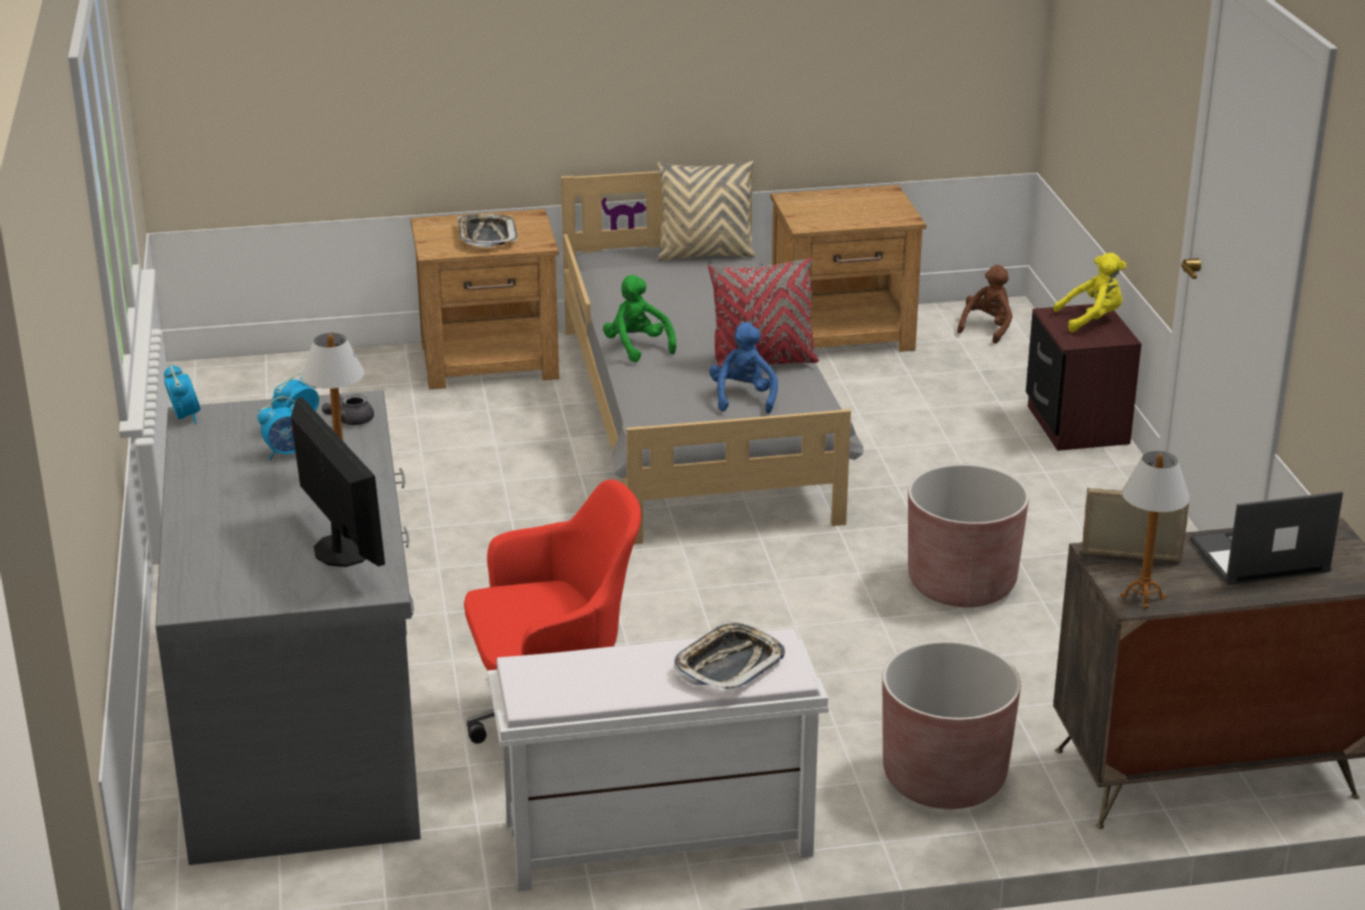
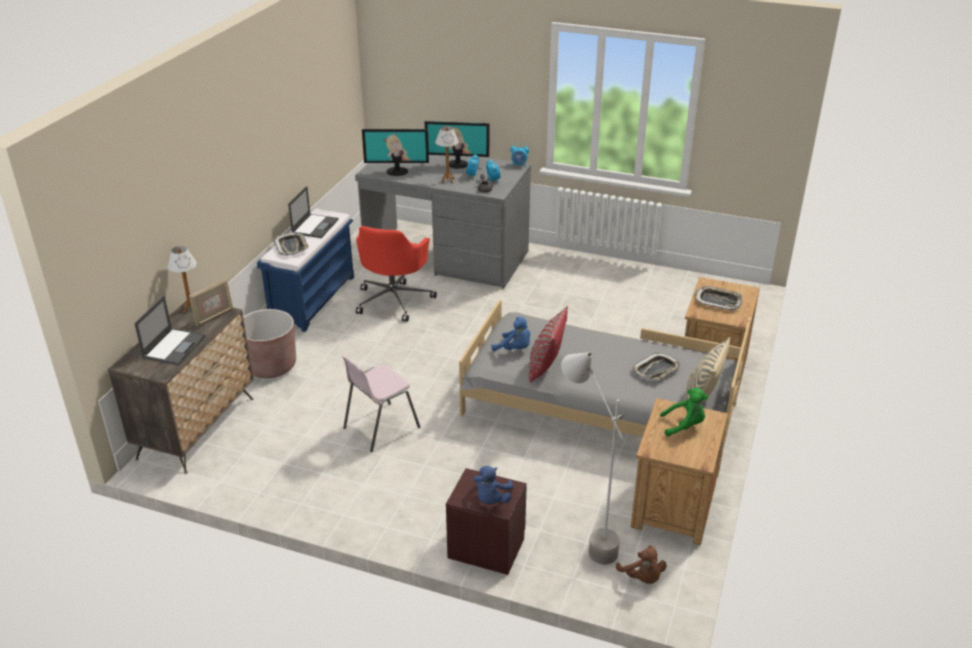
camera: 120 degrees right, 5 degrees up
(234, 488) = (457, 164): none -> monitor
(602, 676) = (315, 226): none -> laptop
(637, 347) = (594, 338): green plush toy -> green plush toy (684, 426)
(655, 841) = (313, 299): white bench -> blue bench
(674, 290) = (656, 370): none -> tray
(961, 584) = (380, 427): brown planter -> pink chair
(973, 371) = (585, 539): none -> grey floor lamp
(1092, 319) = (491, 499): yellow plush toy -> blue plush toy

